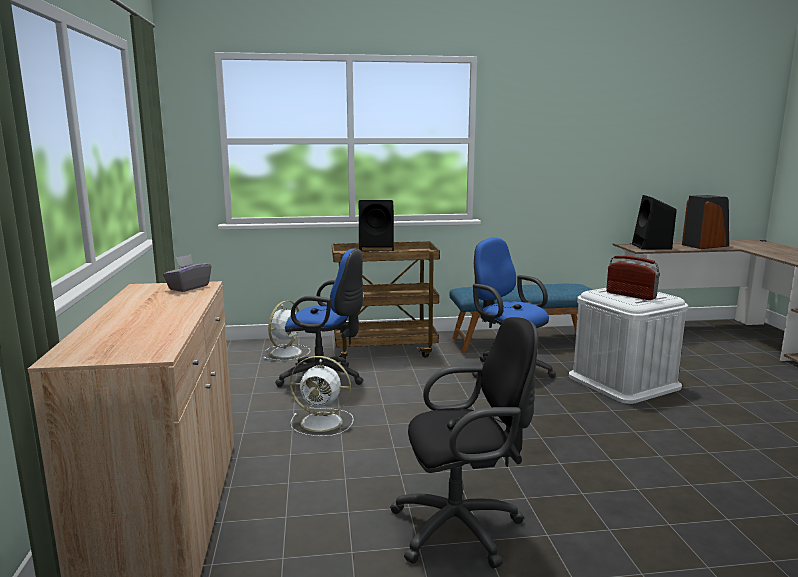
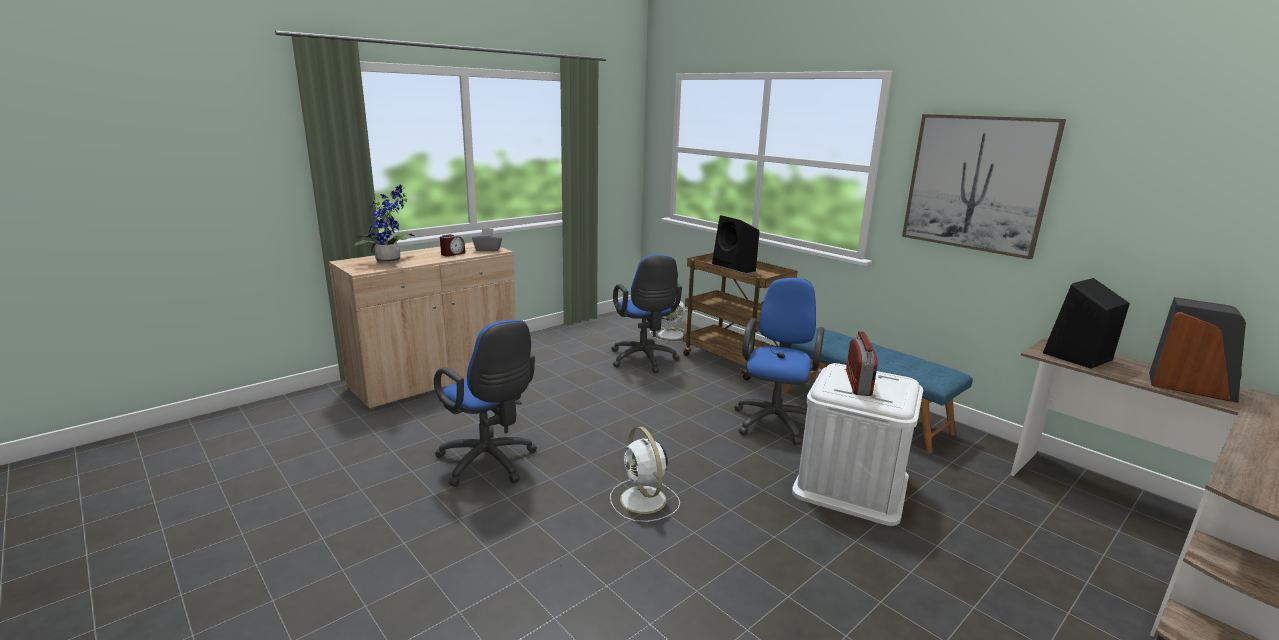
camera: 55 degrees right, 5 degrees up
(140, 333) = (391, 262): none -> potted plant
(171, 302) = (452, 254): none -> alarm clock
(323, 422) = (580, 380): white fan -> white fan (644, 501)
(463, 528) = (489, 464): black office chair -> blue office chair
(554, 143) = (977, 183): none -> picture

